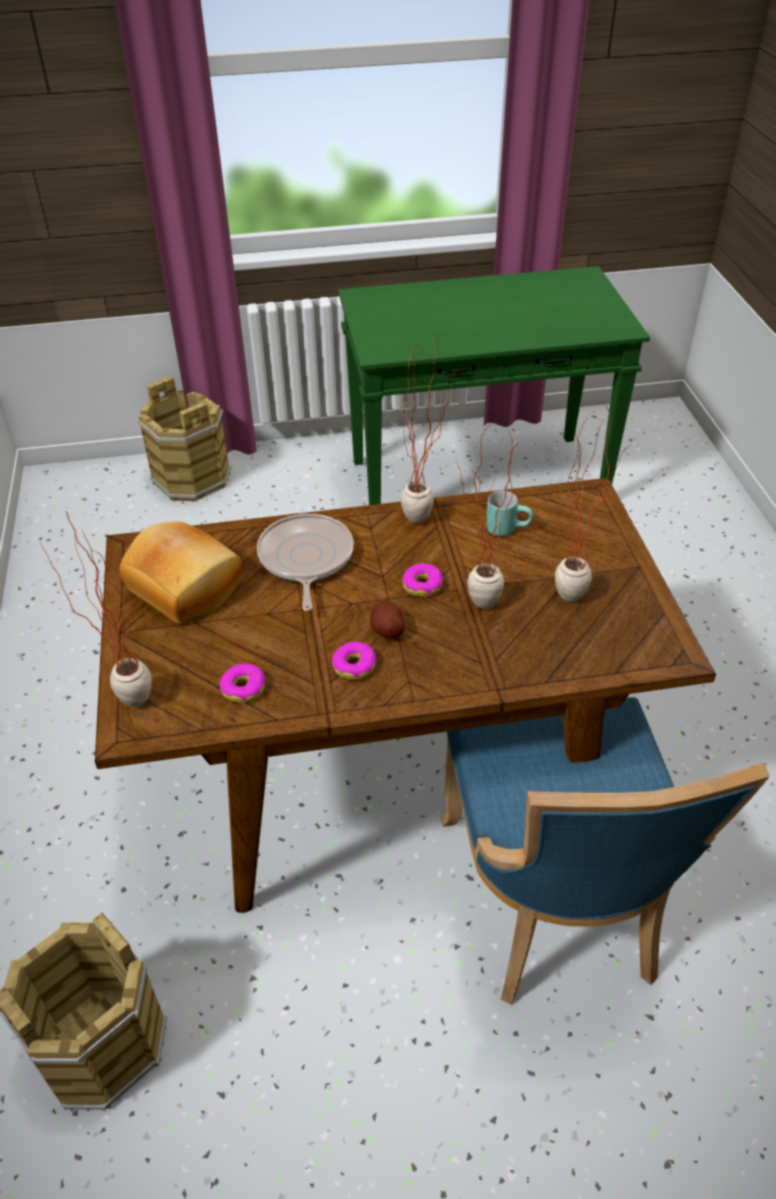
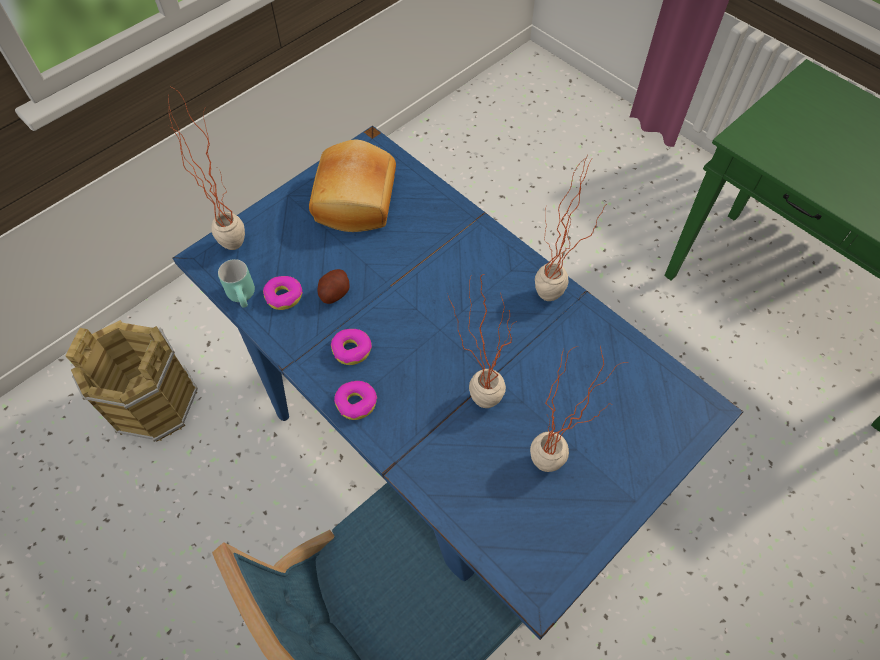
camera: 55 degrees right, 15 degrees up
(192, 478) = (610, 131): brown bucket -> none
(305, 559) = (440, 251): frying pan -> none
(387, 630) = (404, 349): potato -> potato (334, 293)
(390, 780) = (439, 440): brown dining table -> blue dining table
(422, 585) = (473, 344): donut -> donut (356, 403)
(507, 528) = (595, 366): turquoise mug -> turquoise mug (245, 297)

